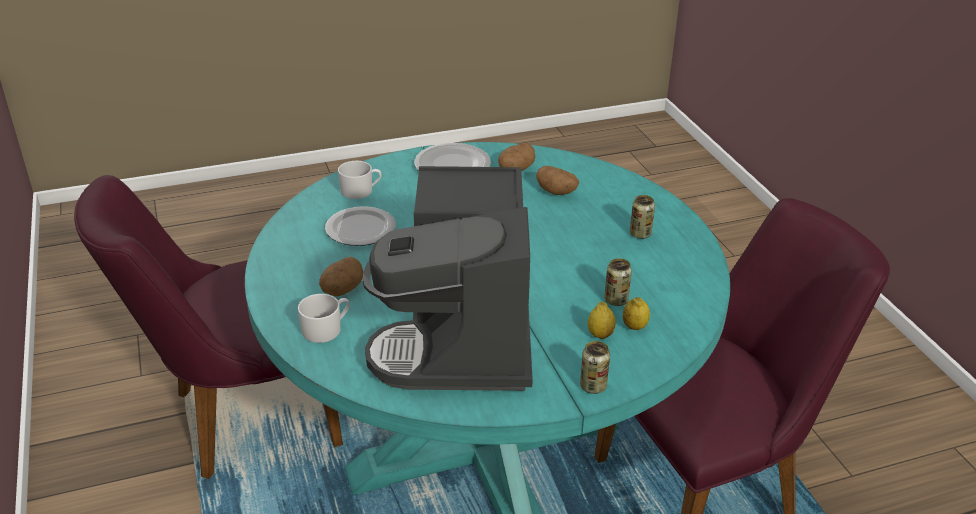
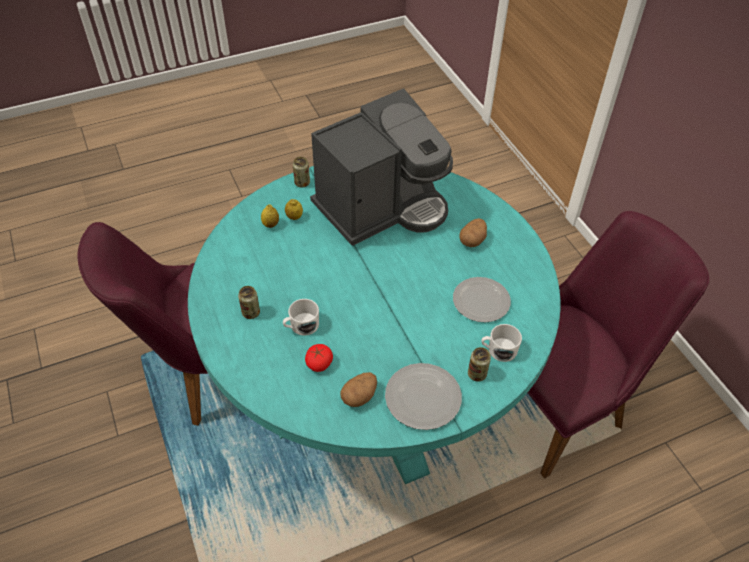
camera: 175 degrees right, 15 degrees up
(326, 329) = (470, 210): white mug -> white mug (301, 326)
(462, 341) = (382, 207): coffee machine -> coffee machine turned 60 degrees clockwise
(556, 192) = (319, 363): potato -> tomato
(616, 300) = (280, 245): can -> can (477, 374)

